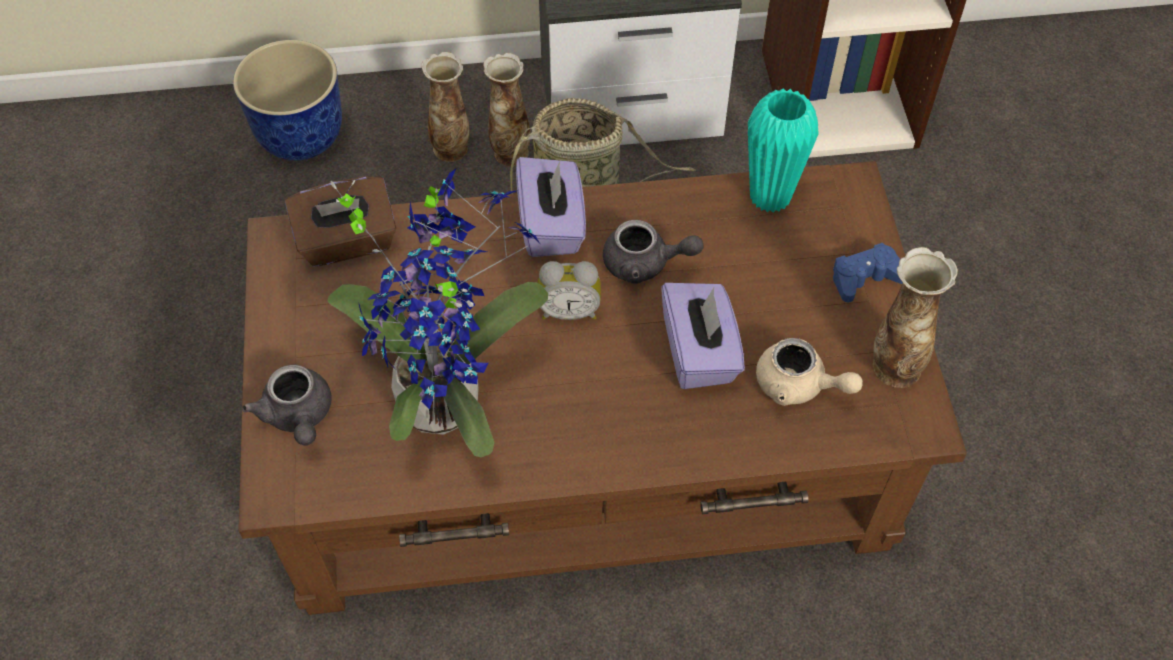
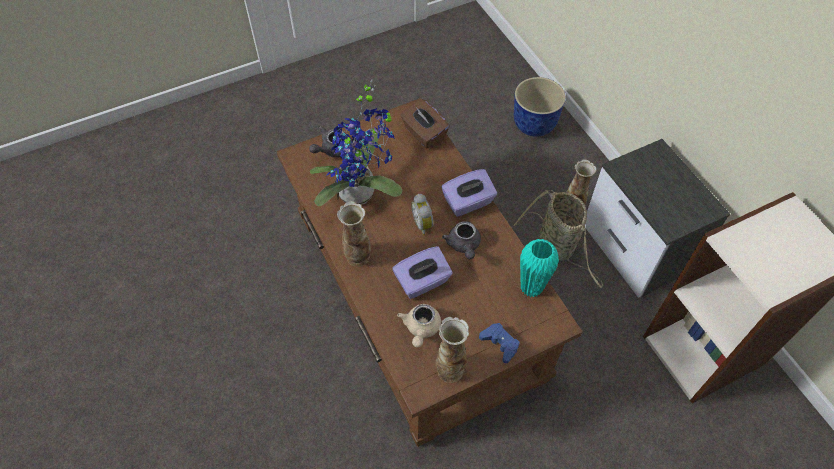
camera: 70 degrees right, 0 degrees up
(451, 149) = (560, 183): vase -> vase (357, 257)

